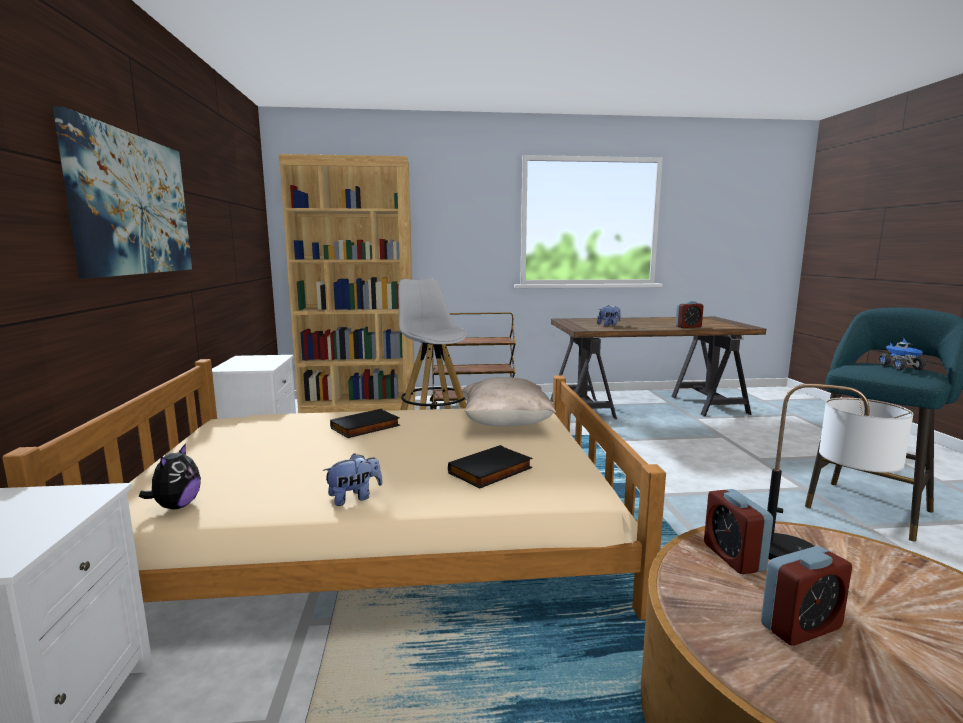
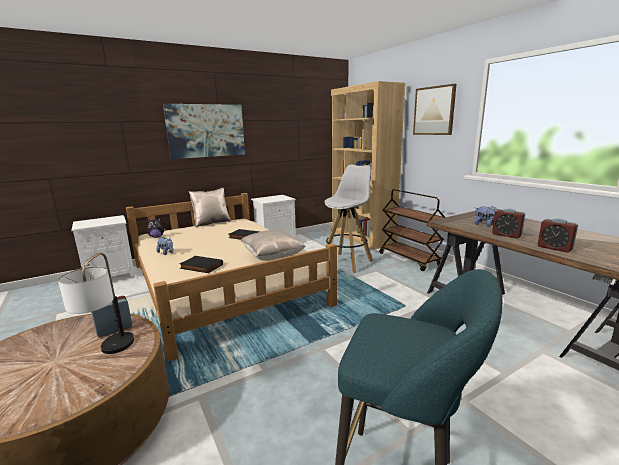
camera: 65 degrees right, 5 degrees up
(181, 444) = (211, 223): none -> beige pillow
(458, 207) = (434, 111): none -> picture
(801, 627) = (51, 346): alarm clock -> alarm clock (506, 235)
(901, 368) = (417, 348): toy truck -> none

